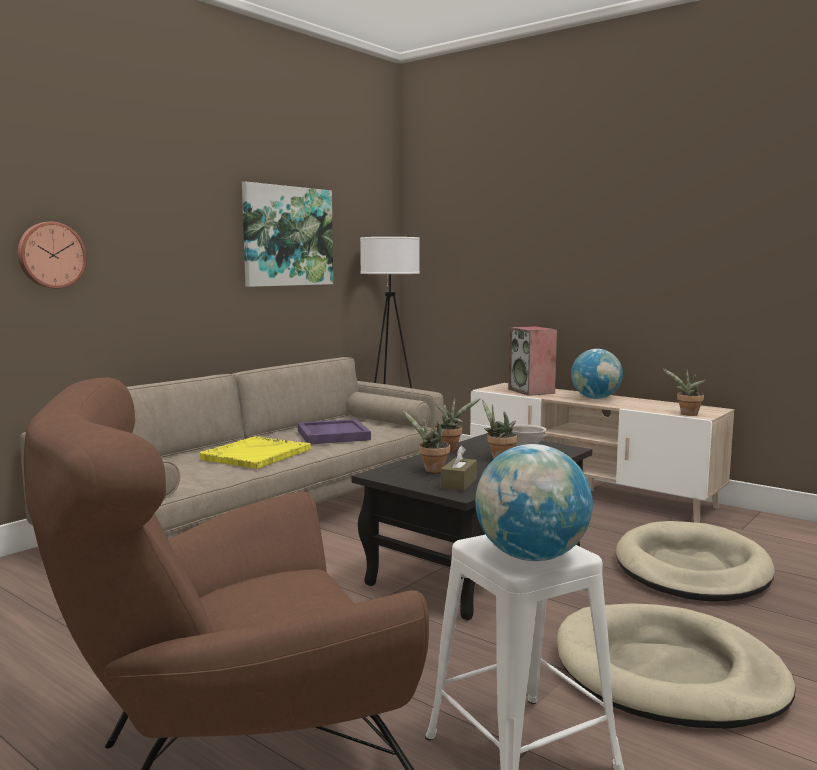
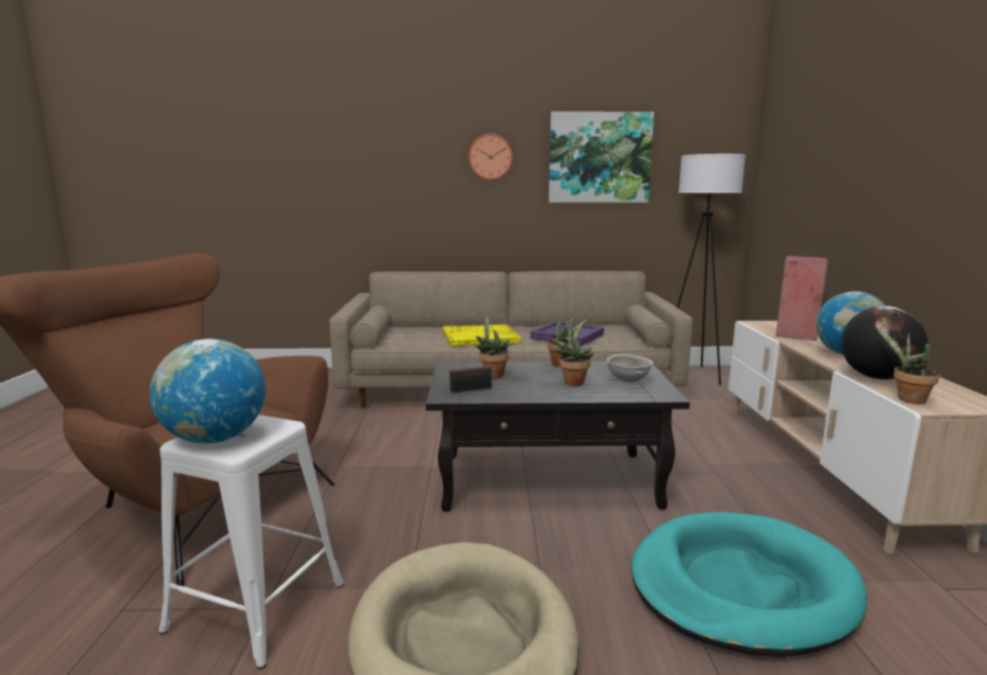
camera: 50 degrees right, 5 degrees up
(51, 255) = (385, 176): wall clock -> wall clock (490, 157)
(459, 483) = (473, 389): brown tissue box -> radio
(644, 407) = (876, 377): none -> globe
(691, 569) = (740, 587): beige dog bed -> turquoise dog bed

